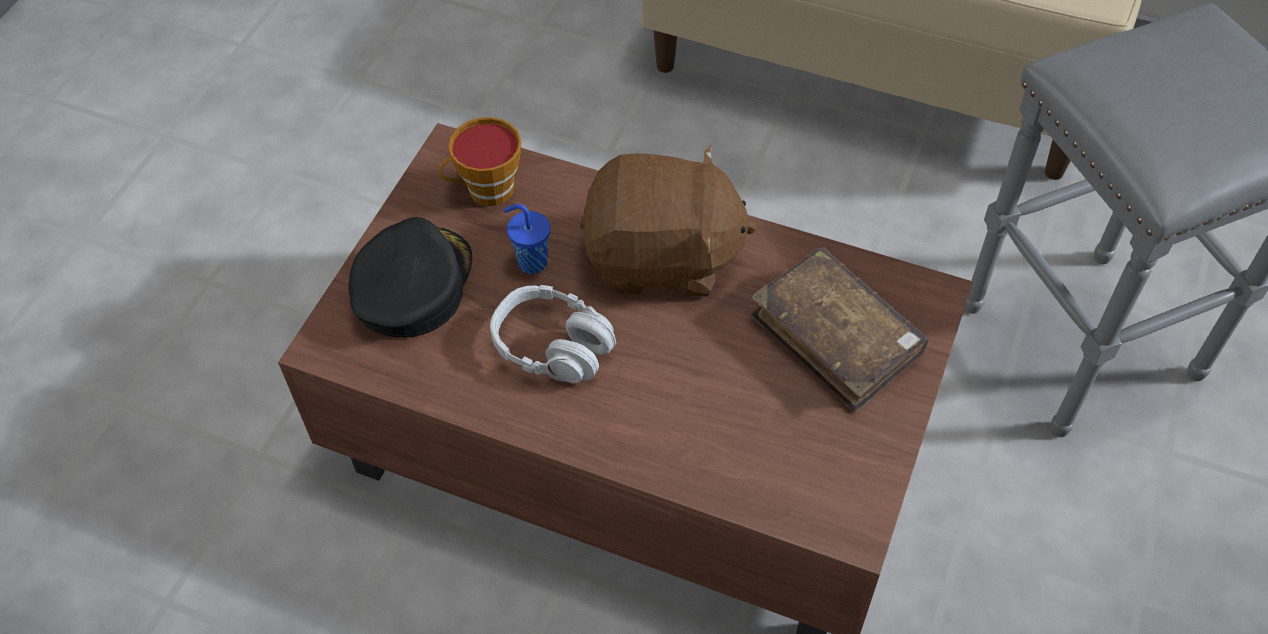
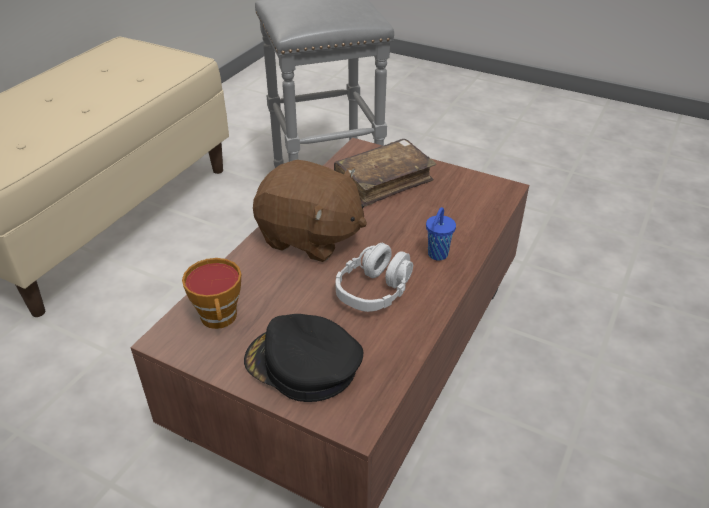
camera: 85 degrees left, 15 degrees down
(530, 262) = (297, 297): blue cup -> blue cup (437, 255)
(662, 258) = (310, 237): brown plush toy -> brown plush toy turned 105 degrees clockwise

